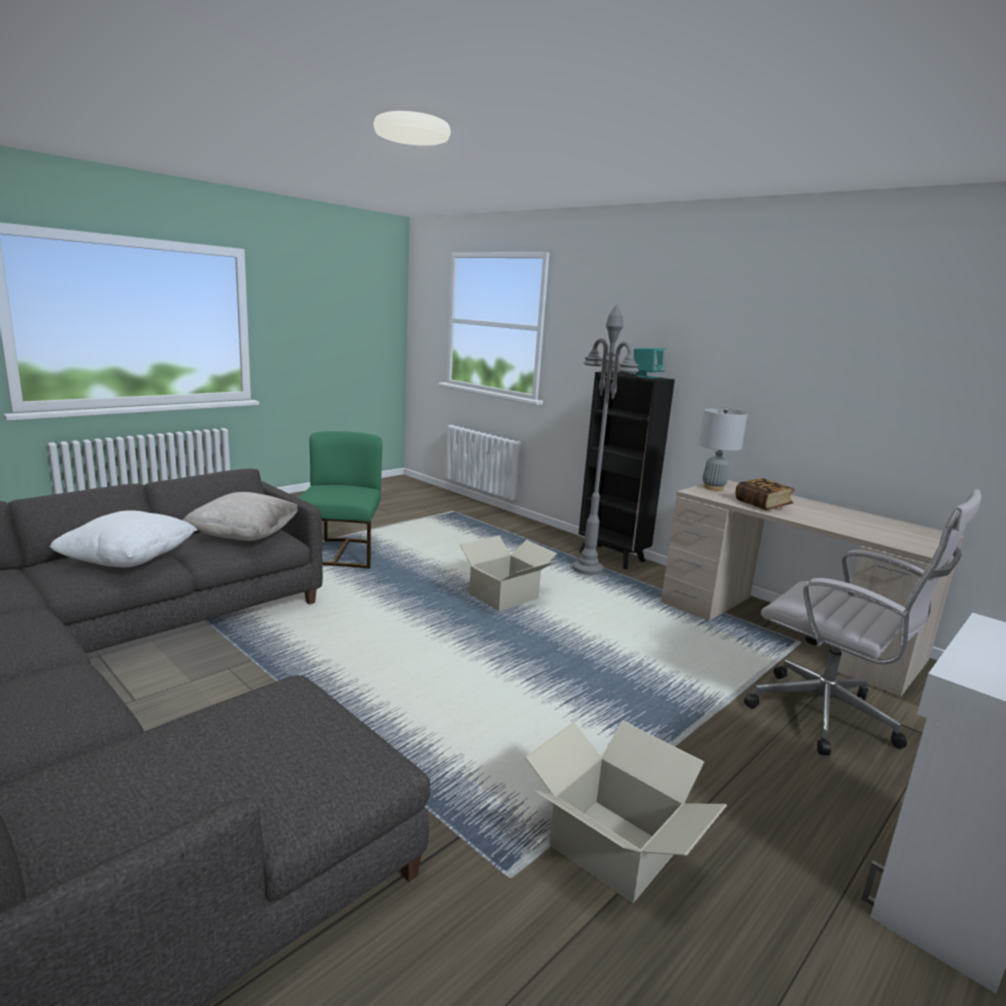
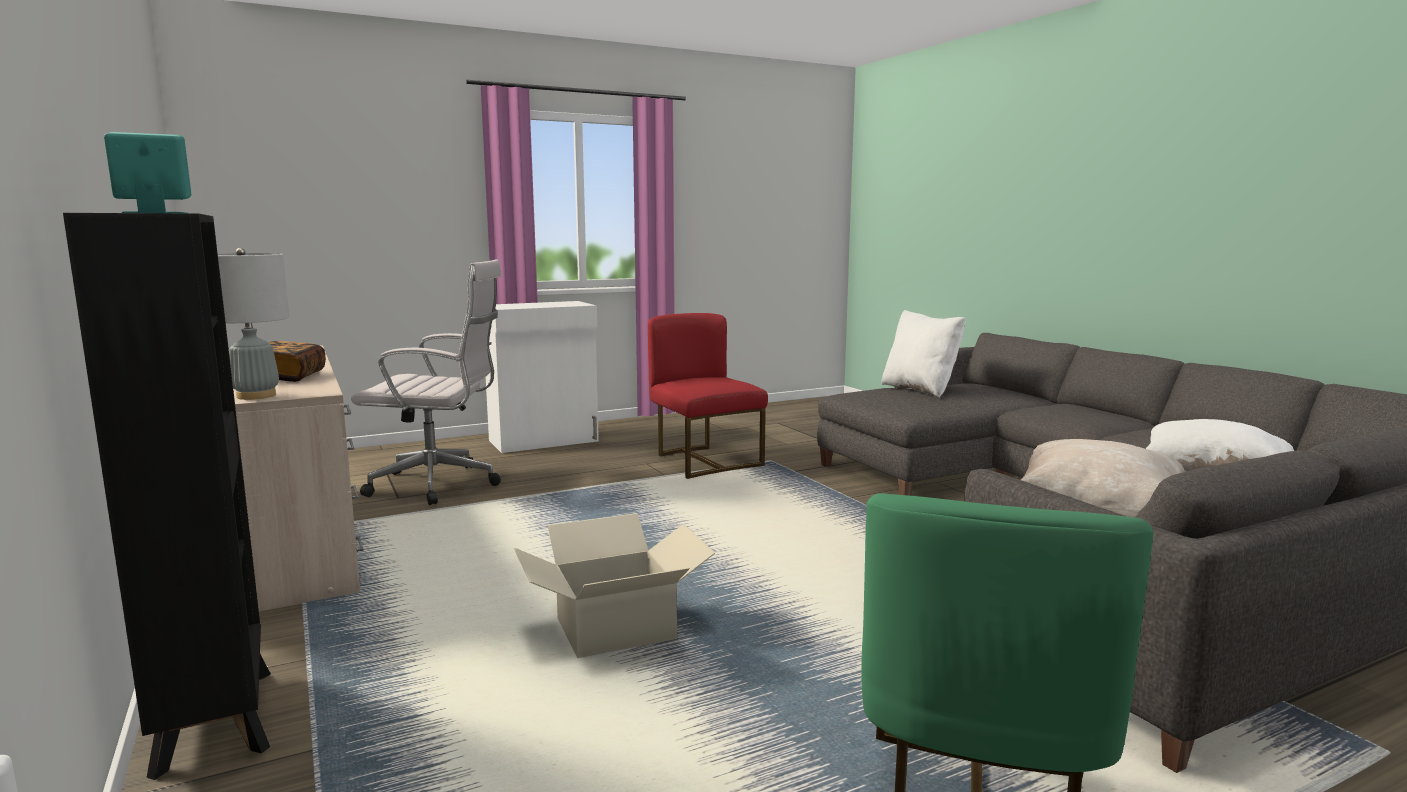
camera: 160 degrees left, 5 degrees down
(228, 793) = (920, 390): none -> white pillow
(588, 569) = (354, 680): grey floor lamp -> none
(612, 849) = (704, 461): cardboard box -> red chair
(829, 718) = (440, 485): white office chair -> white office chair turned 120 degrees clockwise

